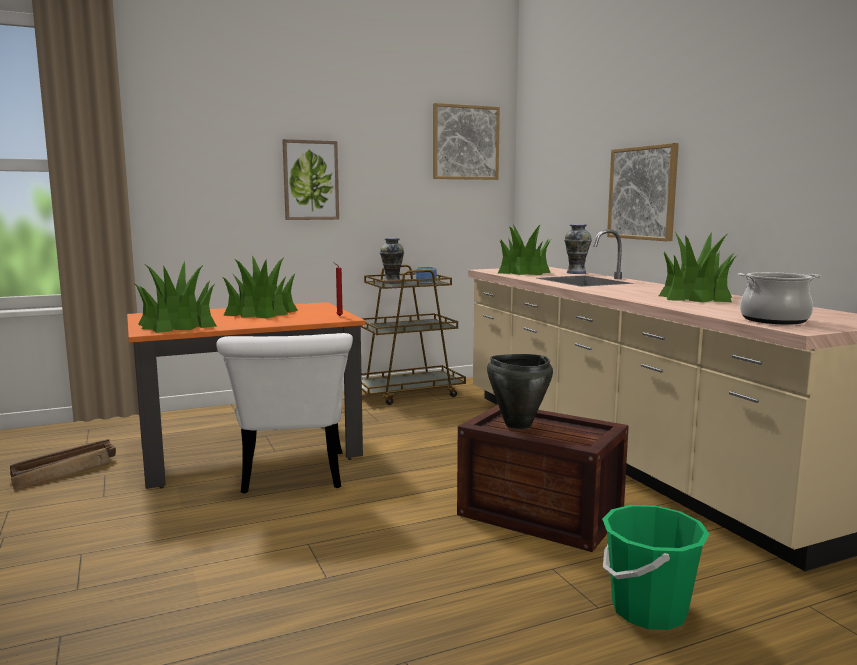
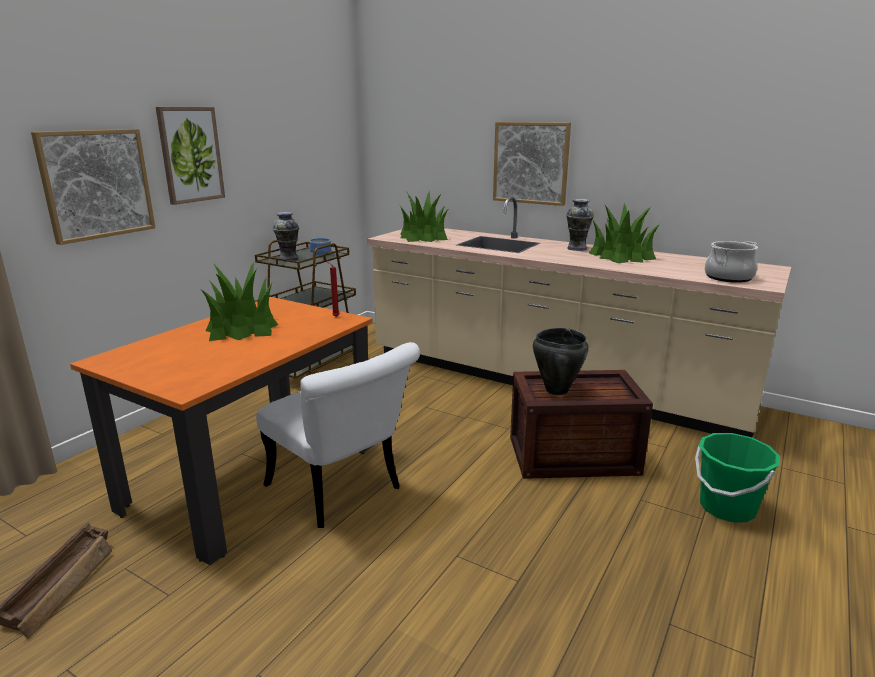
camera: 35 degrees left, 10 degrees up
(178, 325) = (195, 369): potted plant -> none
(465, 142) = (322, 104): picture -> picture (97, 184)
(576, 273) = (465, 233): vase -> vase (576, 248)

